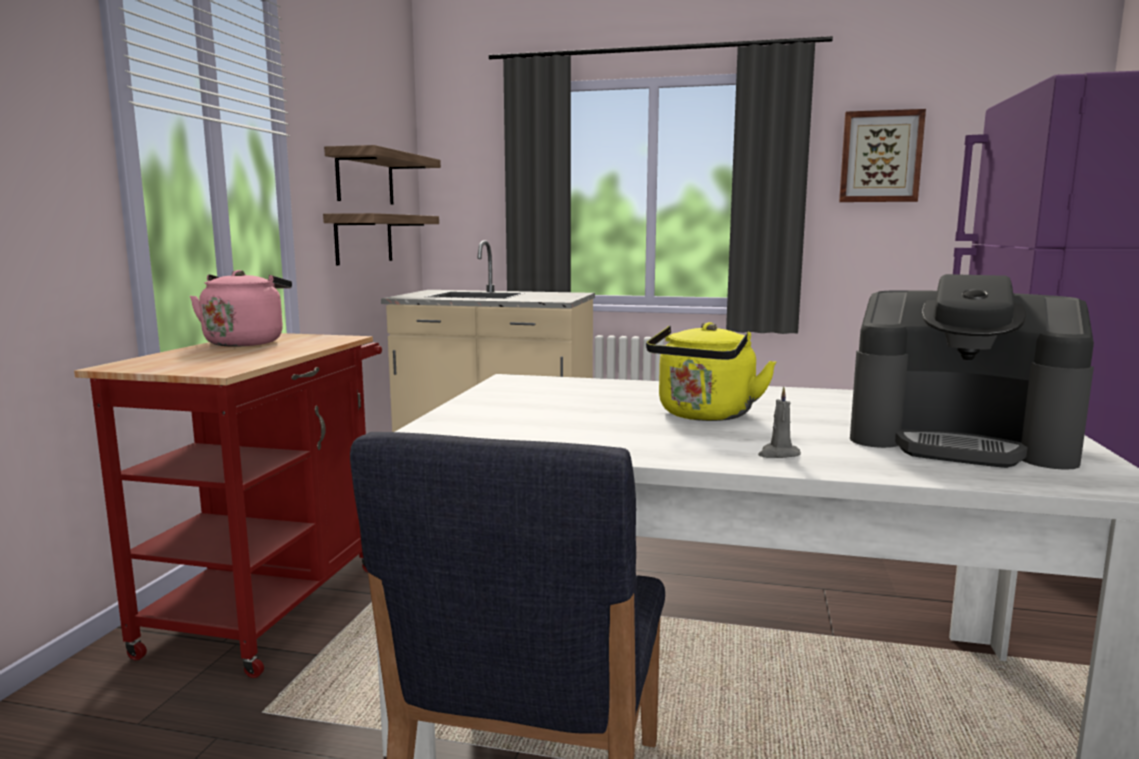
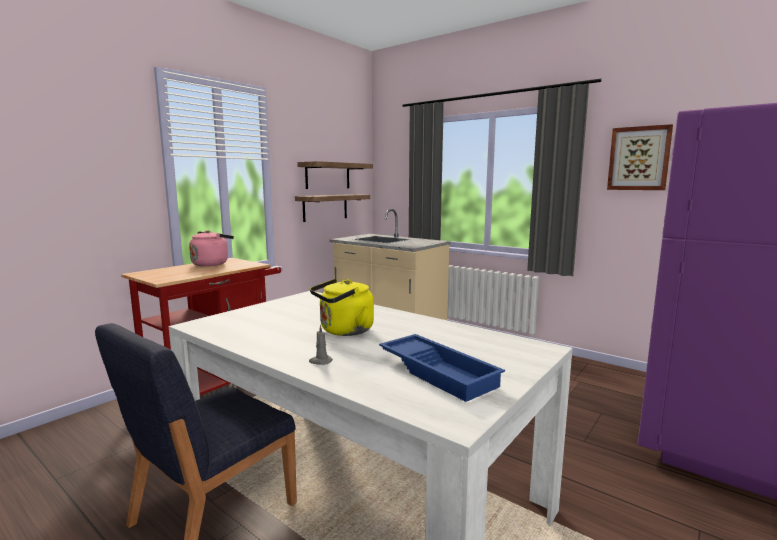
camera: 25 degrees right, 0 degrees up
(959, 441) = (439, 372): coffee machine -> blue tray

